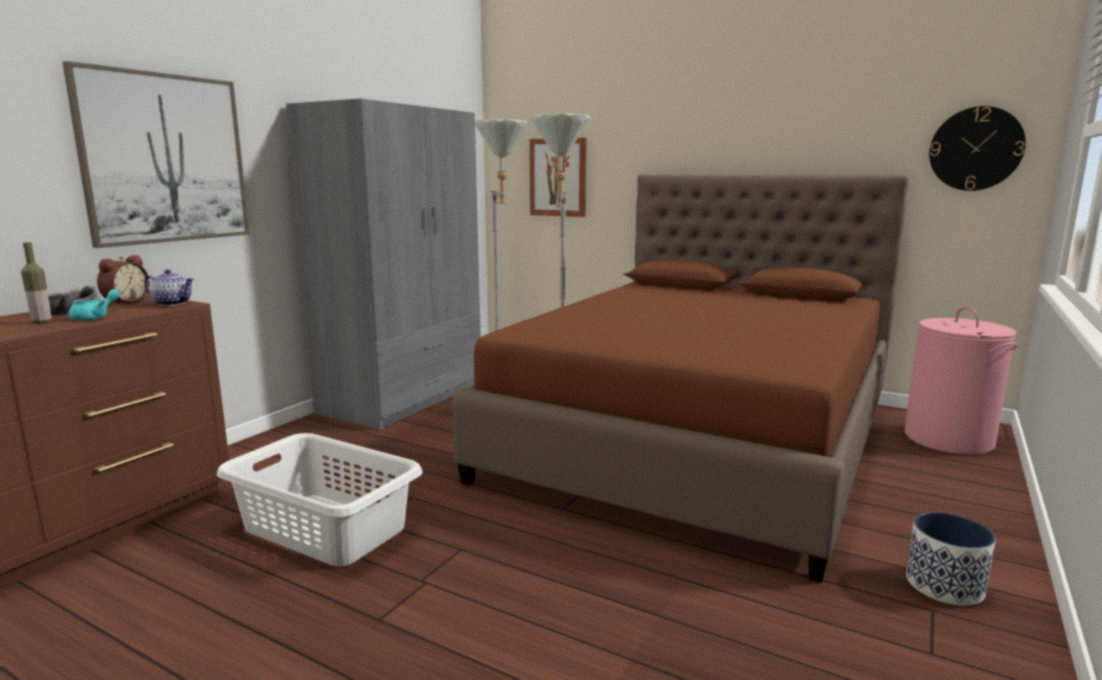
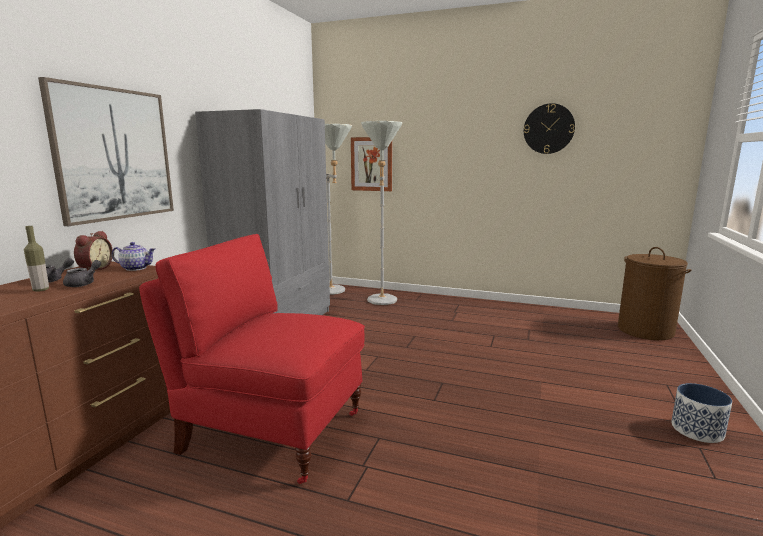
camera: 10 degrees left, 0 degrees up
(95, 317) = (84, 283): turquoise teapot -> grey teapot
(325, 528) = (270, 431): white laundry basket -> red chair
(698, 439) = (496, 342): brown bed -> none
(949, 439) = (645, 330): pink laundry basket -> brown laundry basket
(975, 149) = (652, 147): wall clock -> wall clock (548, 129)

